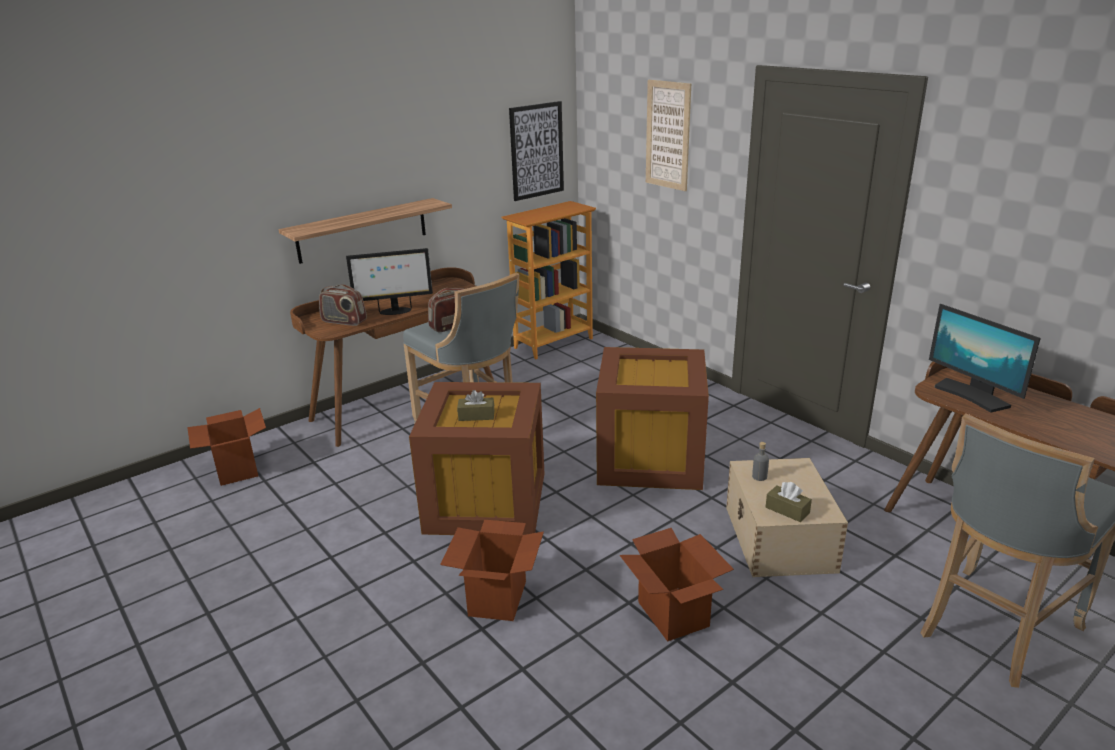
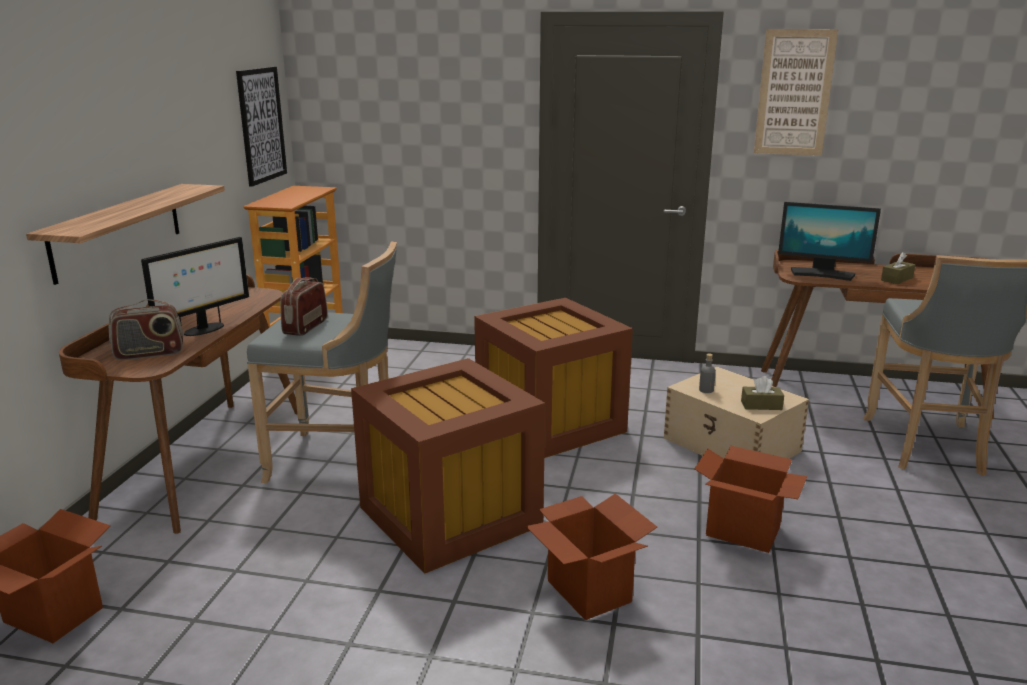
camera: 40 degrees left, 5 degrees down
(476, 416) = (449, 404): brown tissue box -> brown tissue box (897, 279)
(667, 135) = (430, 93): picture -> picture (794, 93)

